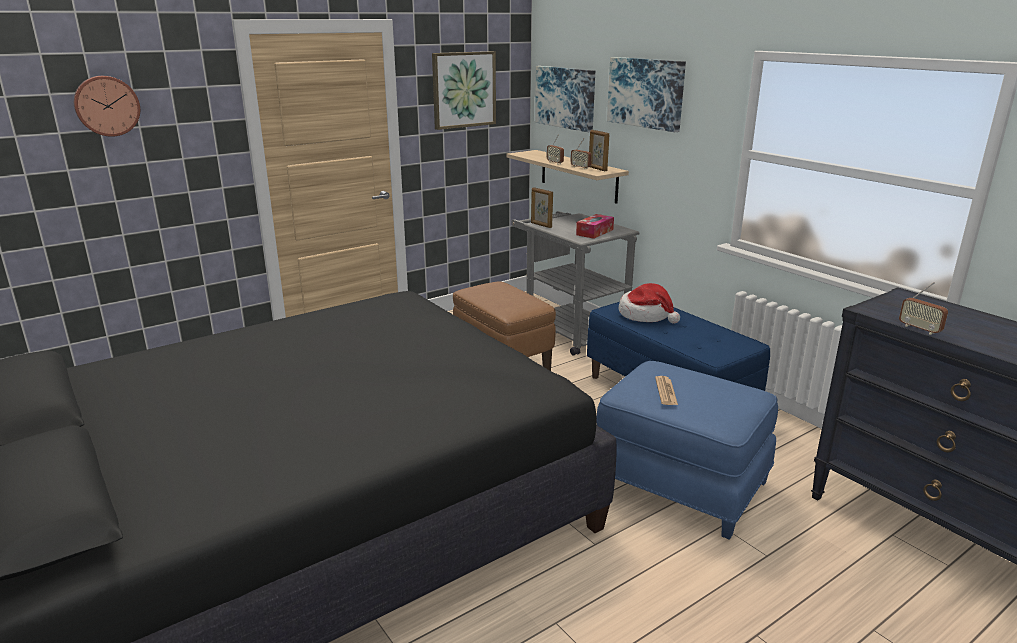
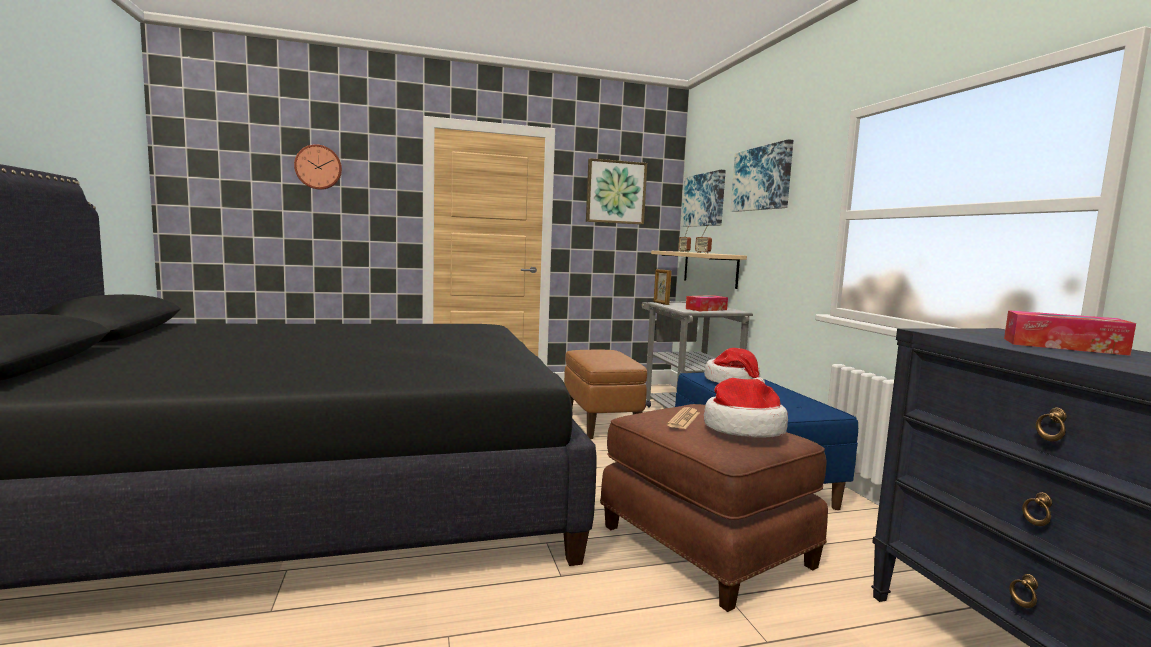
camera: 20 degrees right, 15 degrees down
(597, 169) = (717, 253): picture frame -> none
(678, 485) = (703, 547): blue ottoman -> brown ottoman
(717, 393) = (743, 429): none -> hat
(919, 329) = (991, 343): radio -> none
(958, 322) = (1062, 346): none -> tissue box

